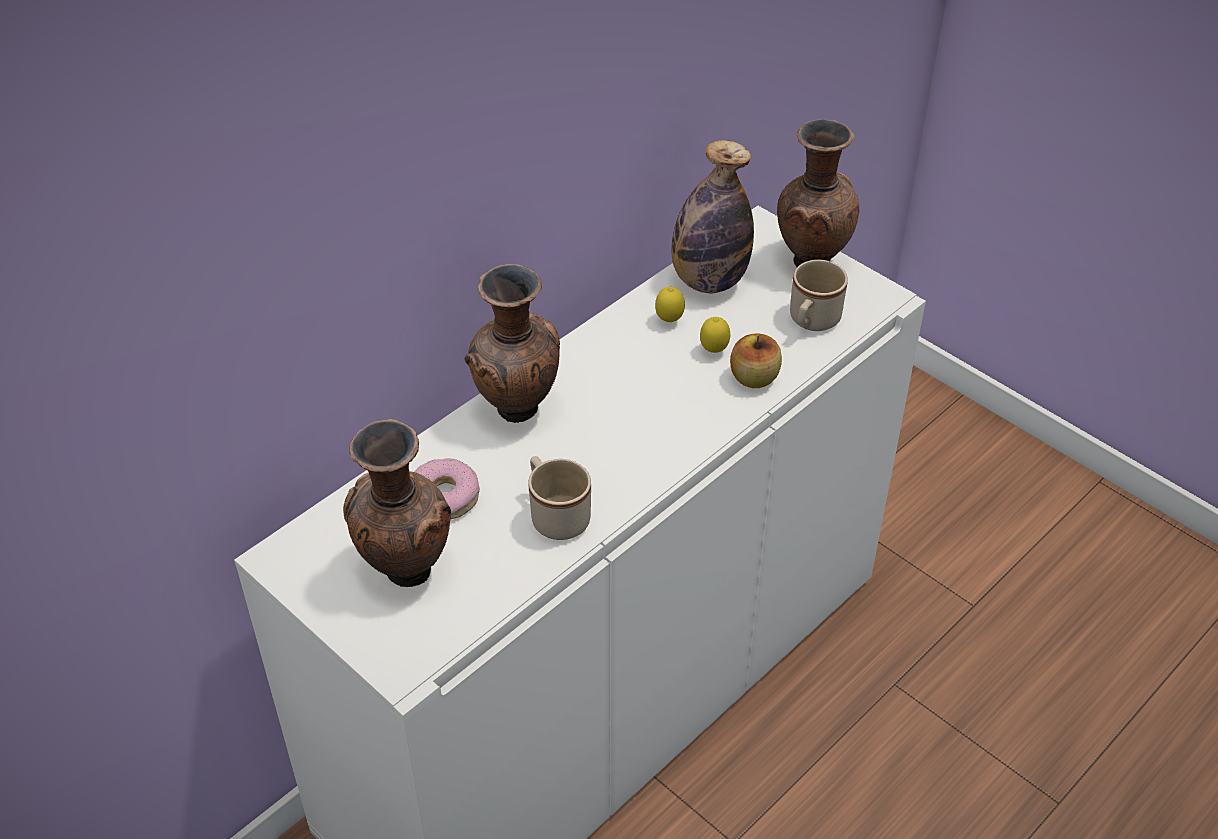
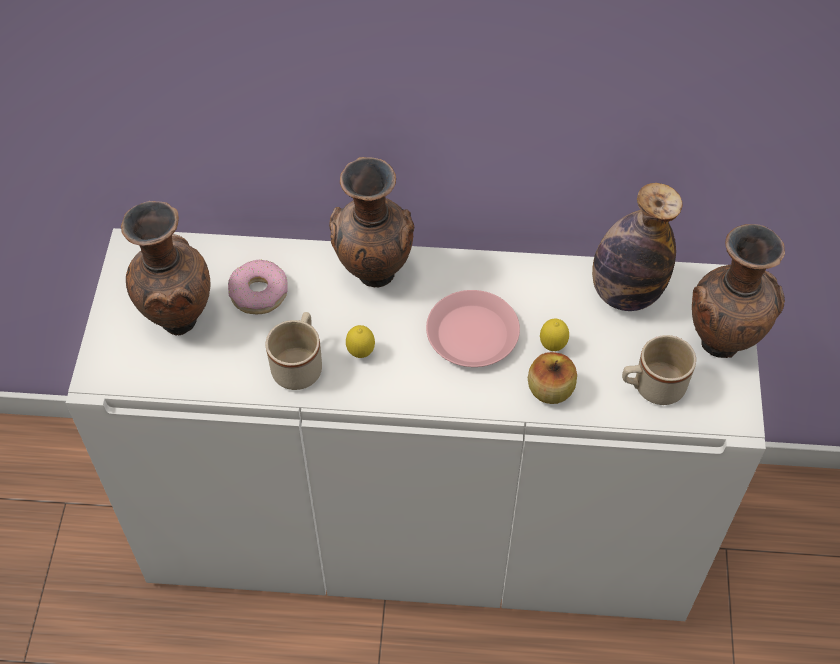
camera: 50 degrees right, 10 degrees up
(649, 388) = (473, 334): none -> pink plate
(669, 321) = (555, 298): lemon -> lemon (361, 353)

